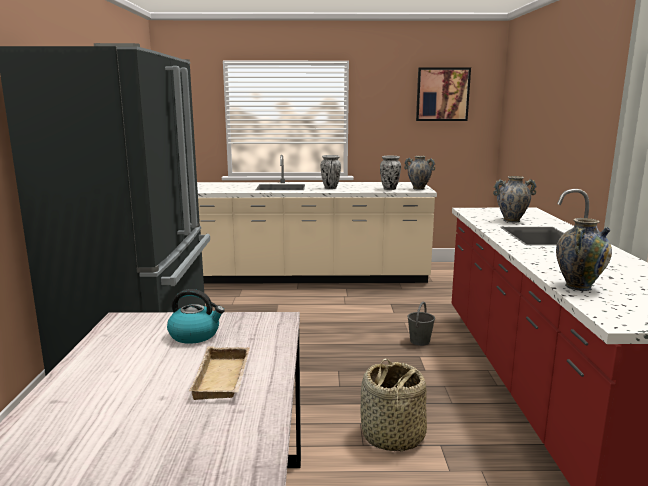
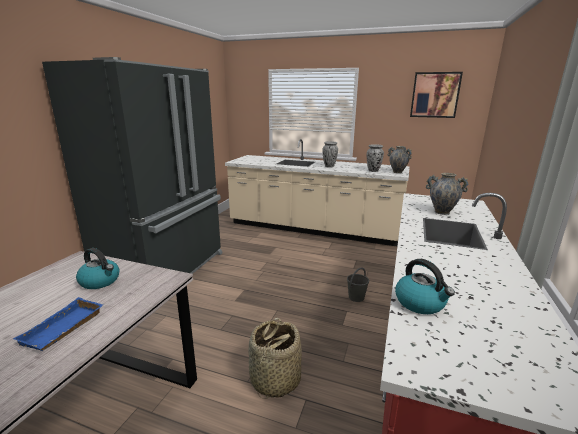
camera: 20 degrees right, 5 degrees up
(224, 379) = (64, 329): beige tray -> blue tray
(578, 286) = (420, 303): vase -> kettle

